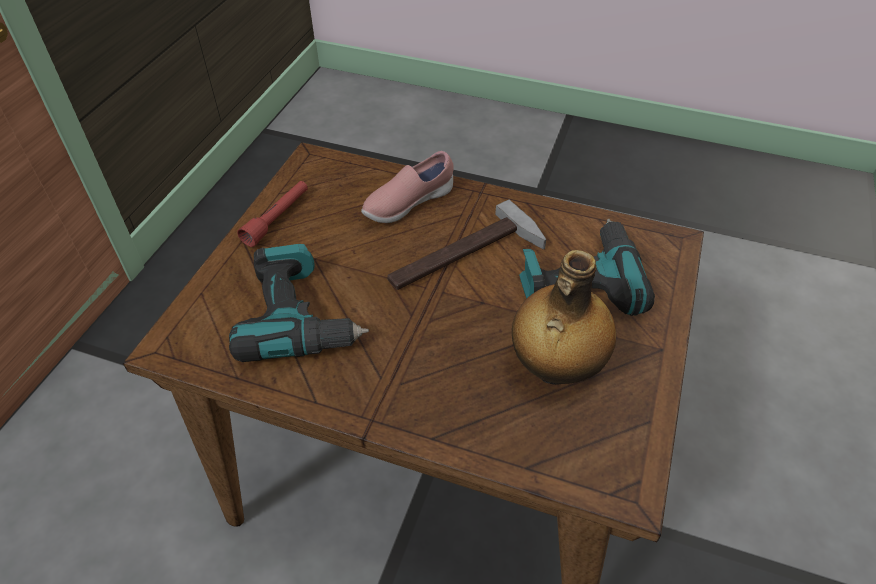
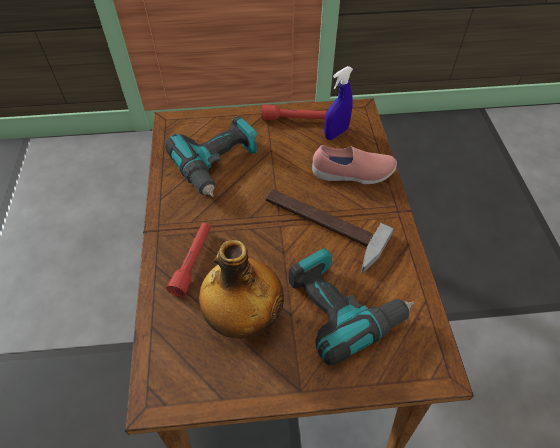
camera: 65 degrees right, 5 degrees up
(333, 192) = (336, 133): none -> blue spray bottle
(407, 204) = (353, 175): pink shoe -> pink shoe turned 150 degrees clockwise
(449, 394) = (193, 262): none -> red flashlight

